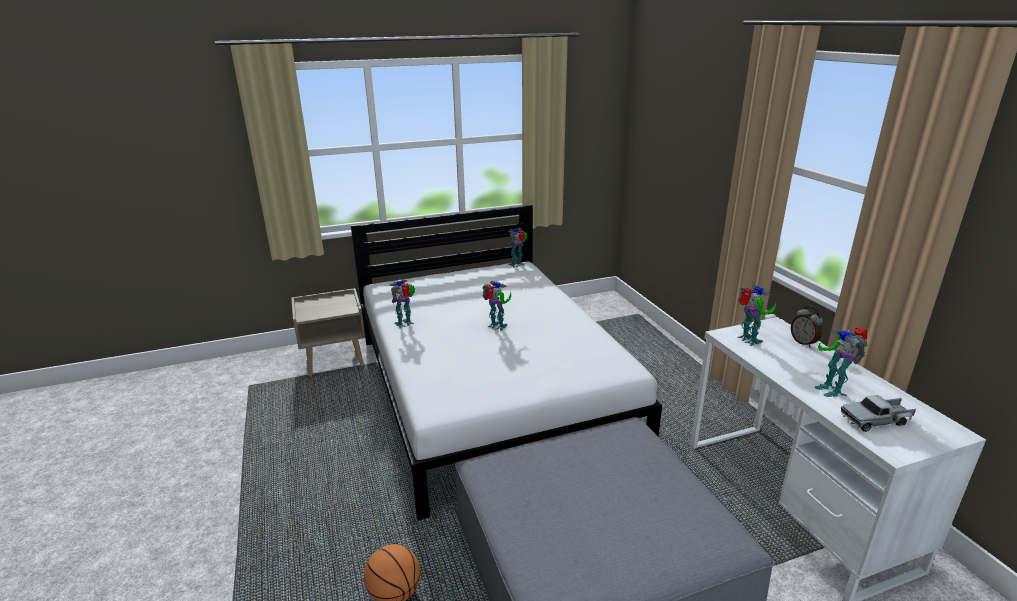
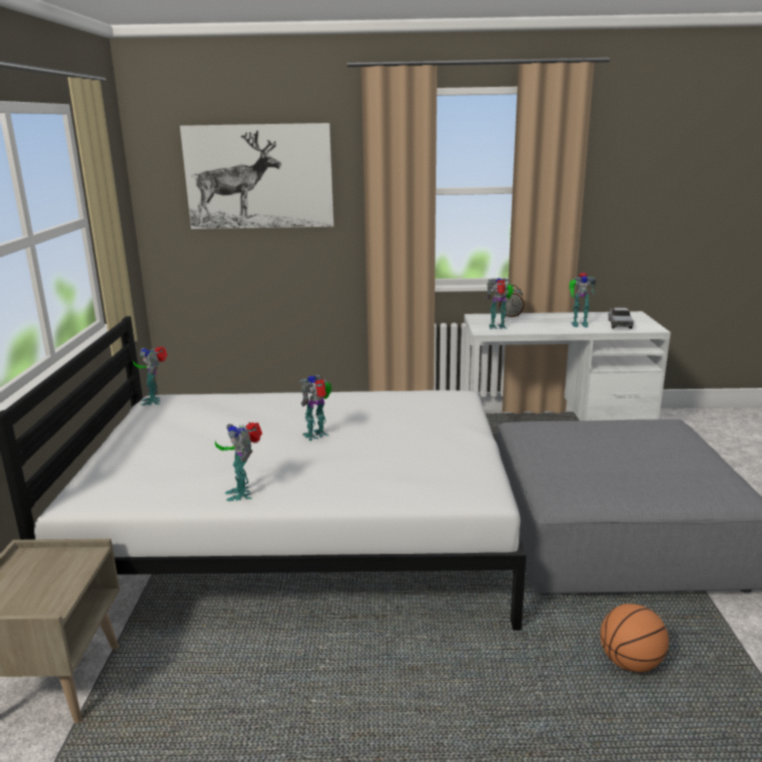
camera: 70 degrees left, 5 degrees down
(686, 122) = (259, 176): none -> picture

